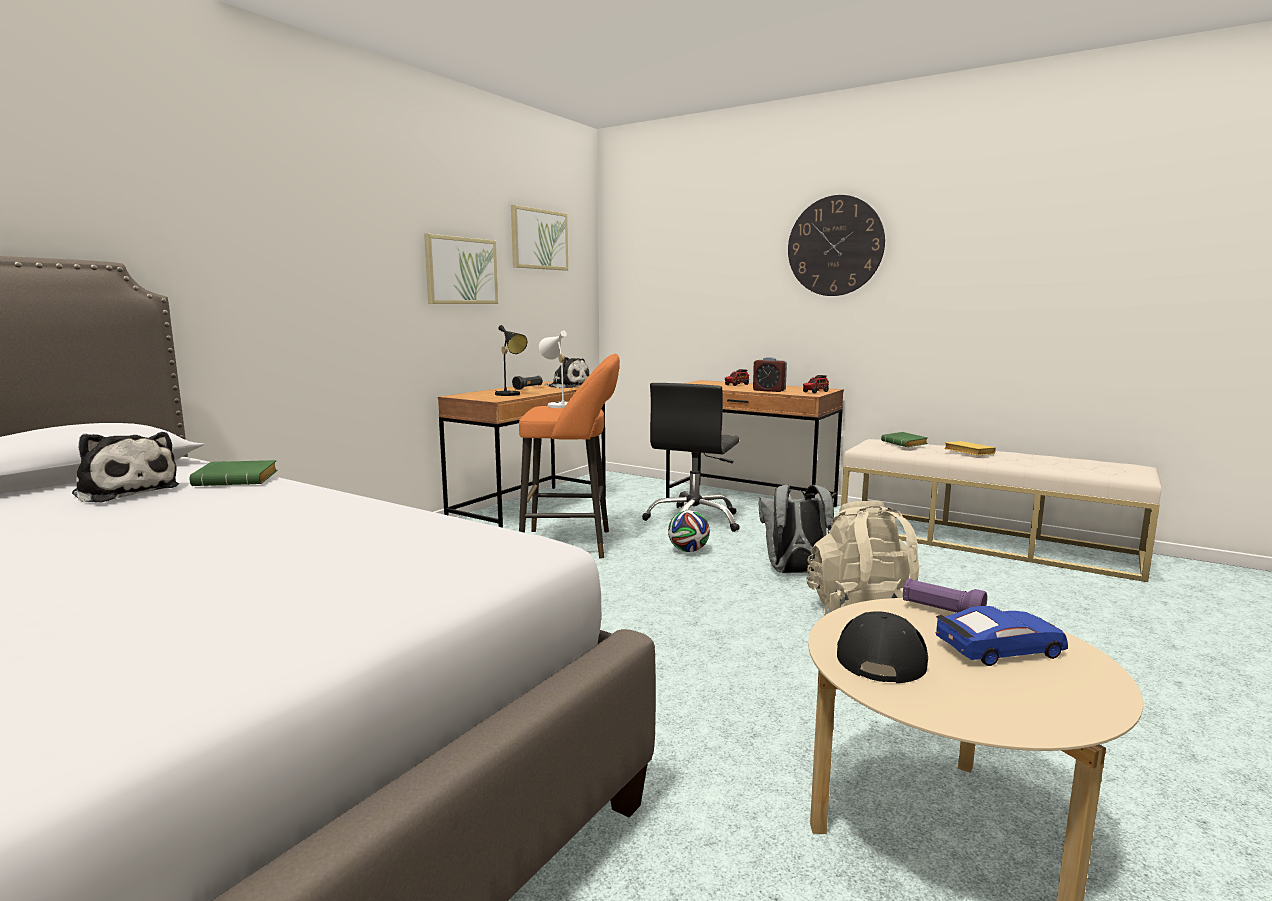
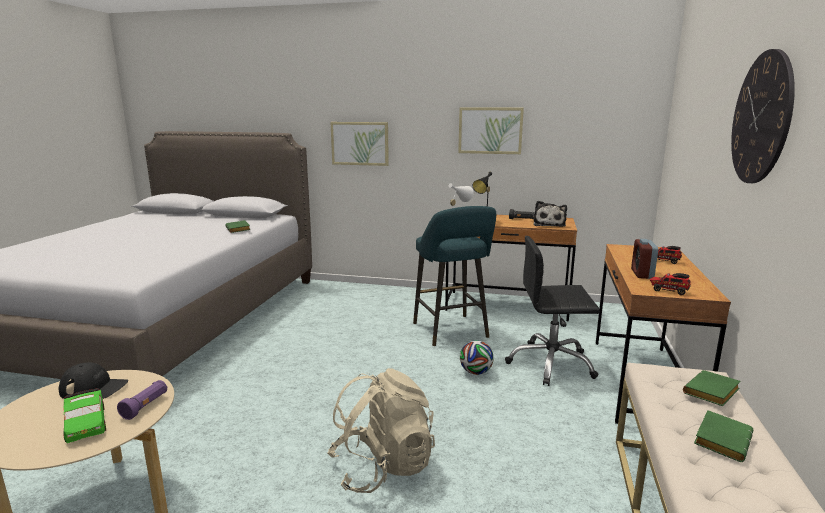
camera: 70 degrees right, 5 degrees up
(125, 491) = (220, 224): plush toy -> none
(539, 239) = (579, 102): picture -> picture (360, 143)
(572, 544) = (452, 332): orange stool -> turquoise stool
(795, 572) = (465, 424): grey backpack -> none
(967, 452) = (720, 439): yellow book -> green book
(998, 649) = (85, 423): blue toy car -> green toy car

